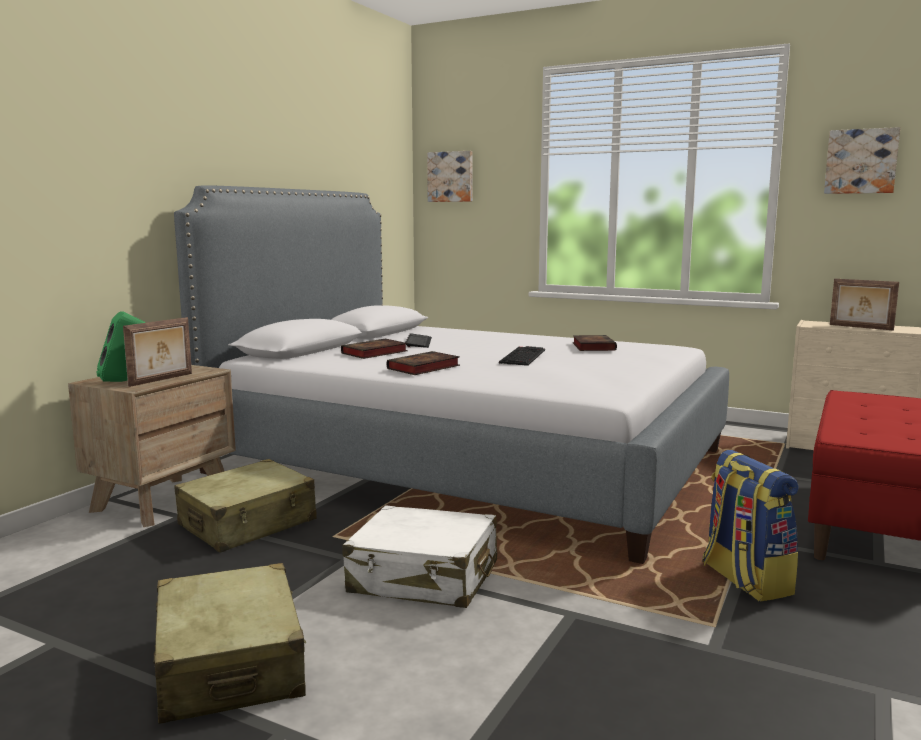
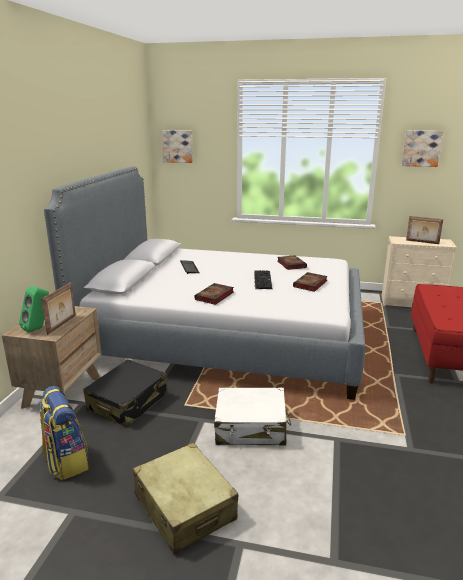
camera: 15 degrees left, 10 degrees up
(248, 523) = (128, 402): beige suitcase -> black suitcase
(373, 353) = (172, 282): book -> book (310, 284)
(744, 580) = (404, 402): backpack -> backpack (66, 461)

